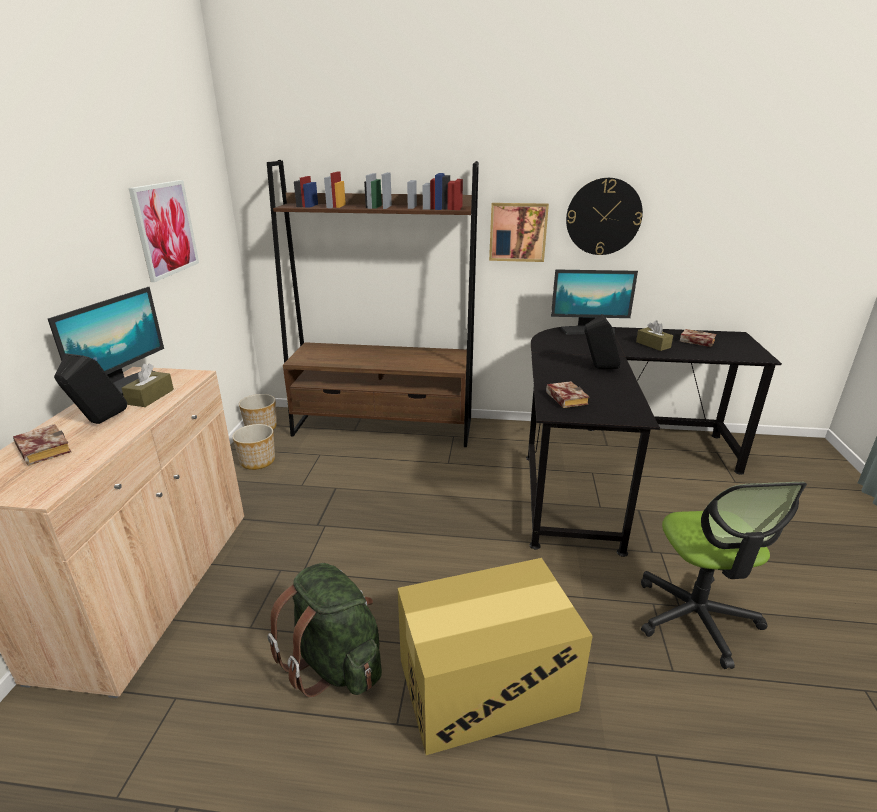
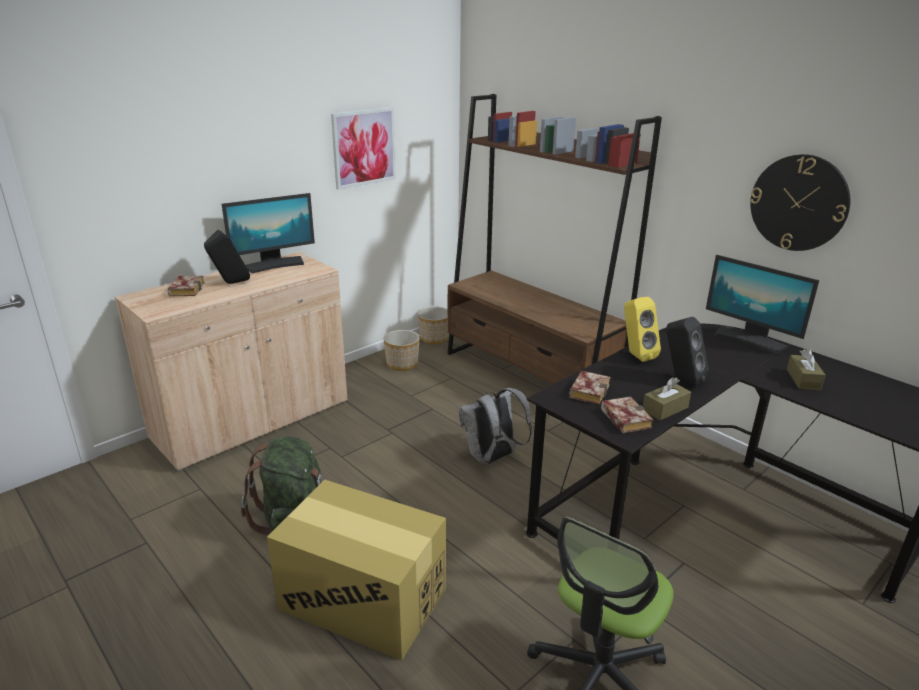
camera: 40 degrees right, 0 degrees up
(150, 397) = (276, 276): brown tissue box -> brown tissue box (665, 409)
(435, 504) = (492, 458): none -> grey backpack
(518, 232) = (697, 202): picture -> none
(548, 363) = (635, 355): none -> yellow speaker
(695, 341) = (875, 395): book -> book (623, 418)

